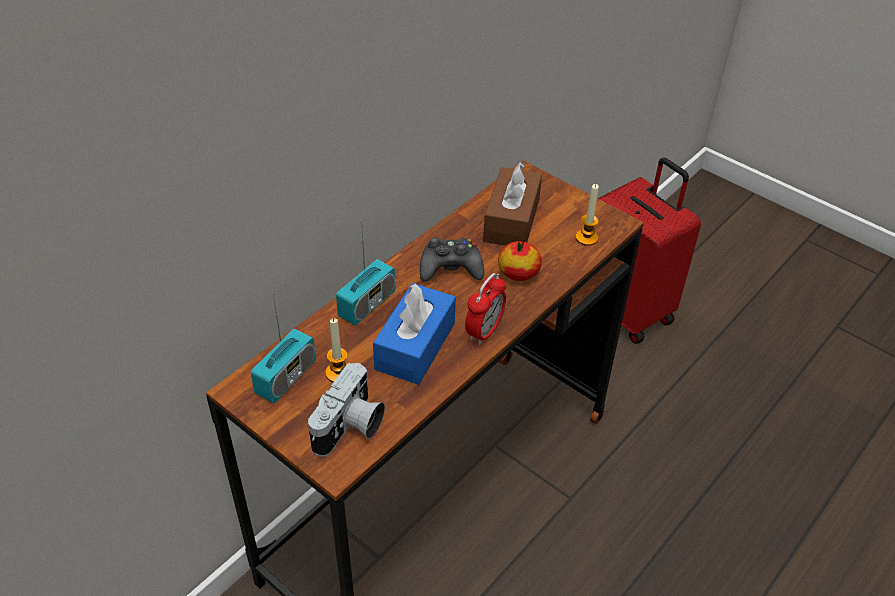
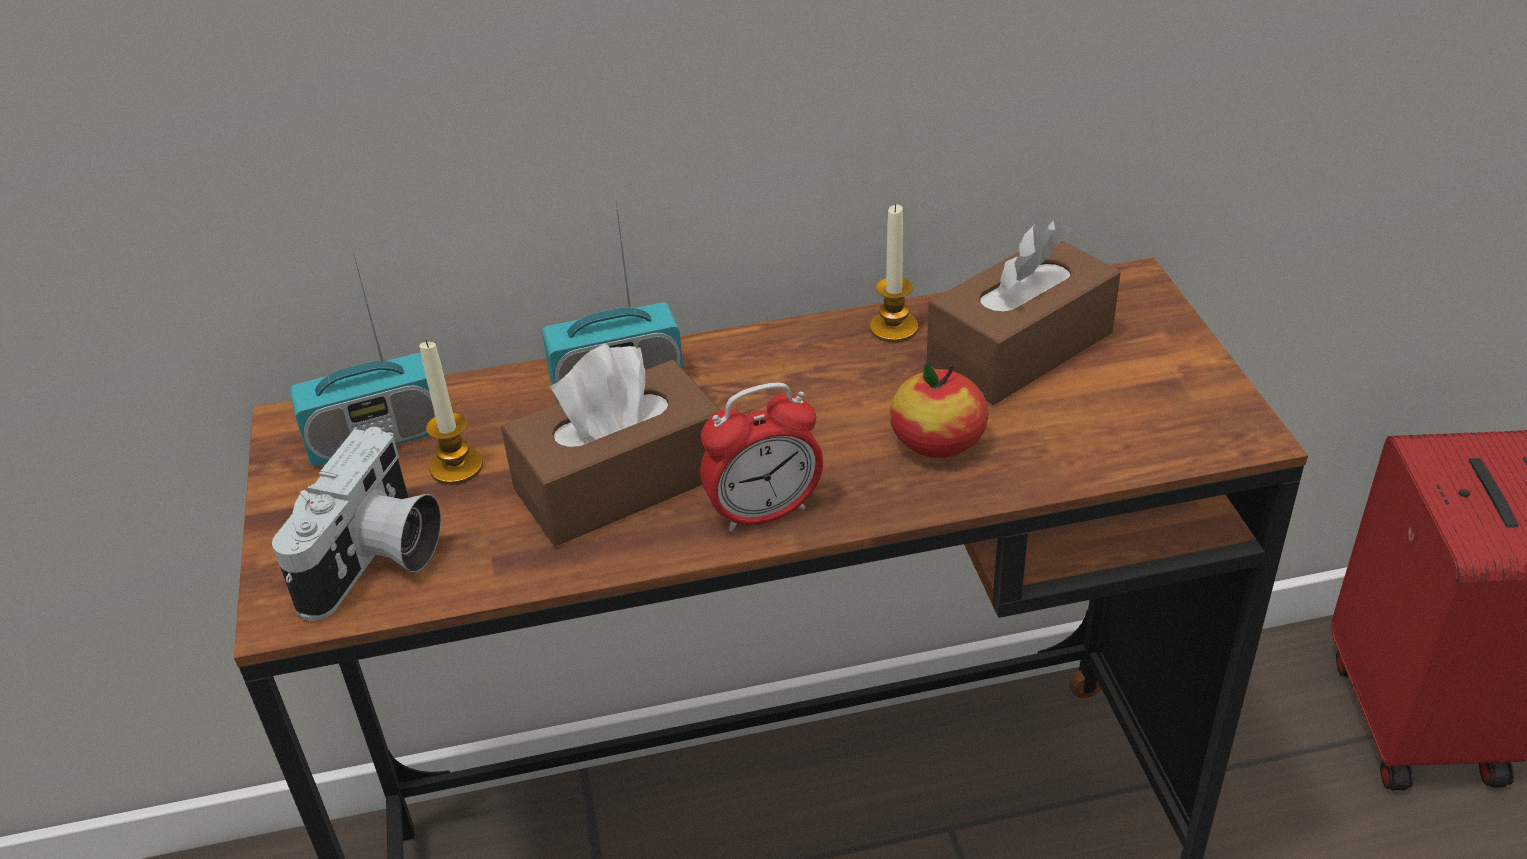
camera: 40 degrees right, 5 degrees down
(350, 428) = (376, 561): camera -> camera turned 45 degrees counterclockwise
(415, 346) = (620, 482): blue tissue box -> brown tissue box
(450, 267) = (820, 382): black game controller -> none
(586, 238) = (1143, 435): candle -> candle (893, 328)

